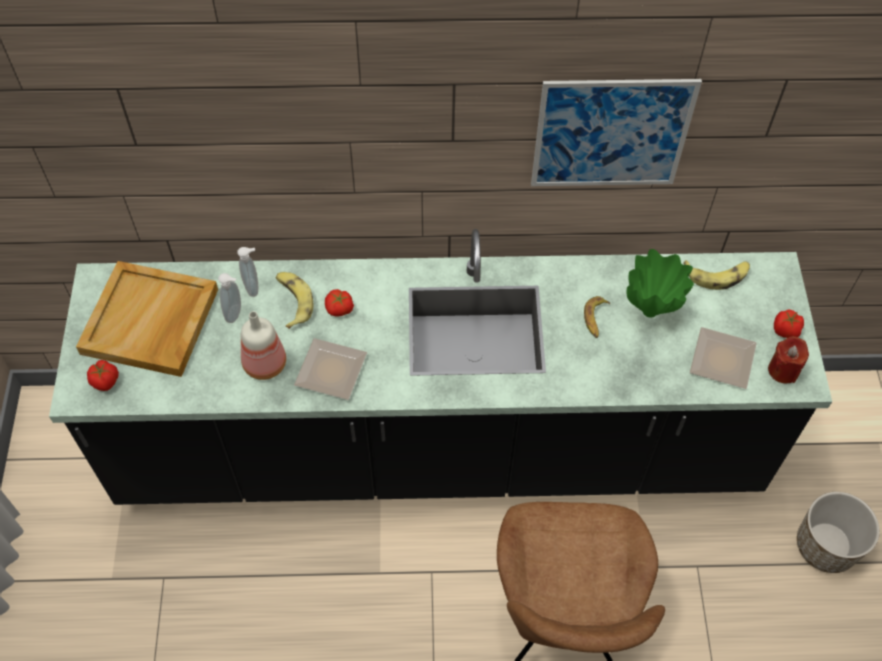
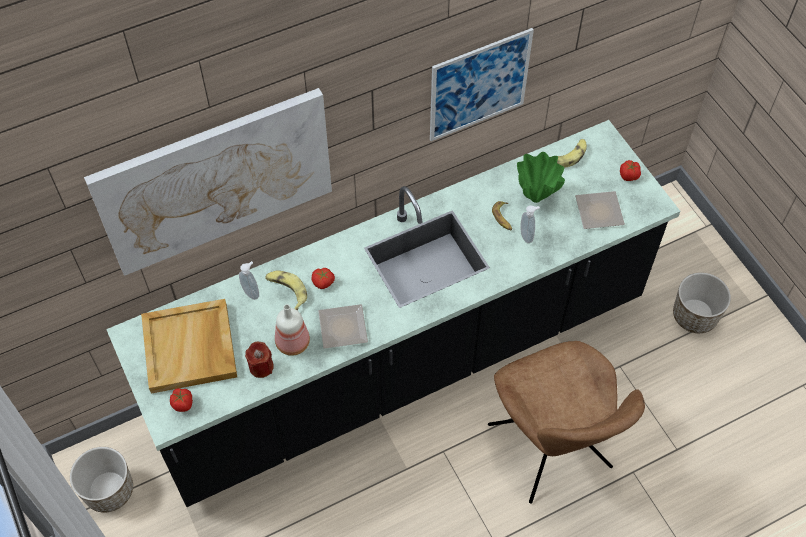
camera: 25 degrees left, 0 degrees up
(55, 449) = (109, 490): none -> planter
(225, 129) = (216, 181): none -> picture
(235, 313) = (250, 316): soap dispenser -> soap dispenser (527, 235)
(783, 370) = (640, 203): red candle -> red candle (261, 367)

